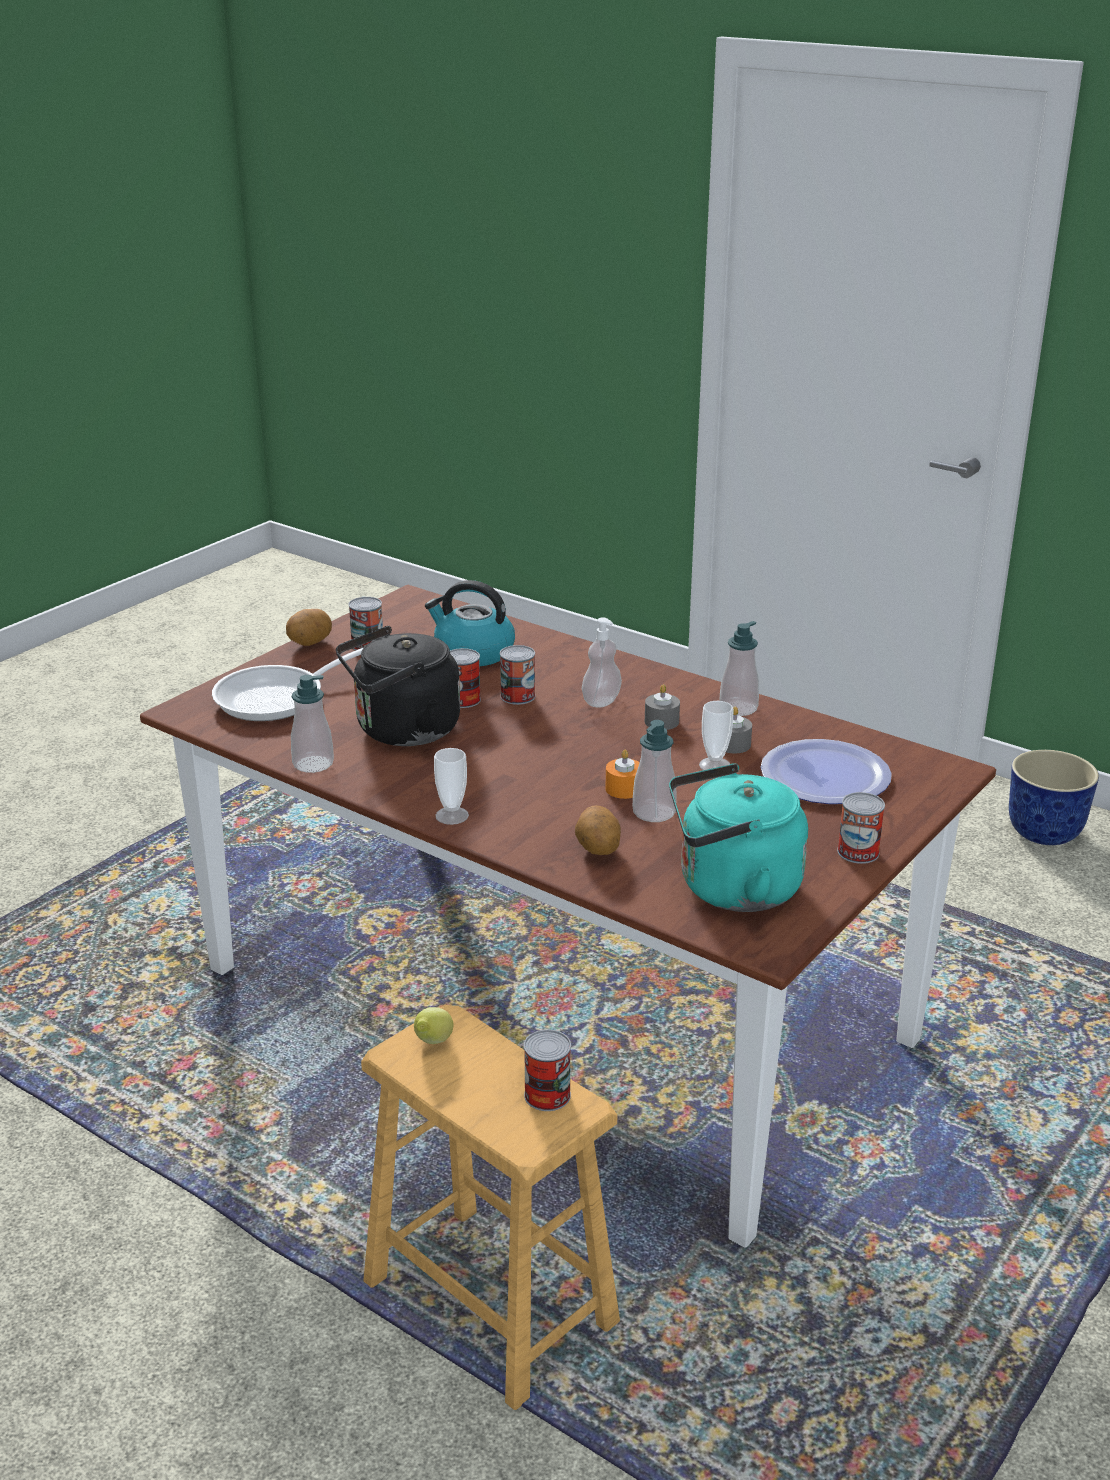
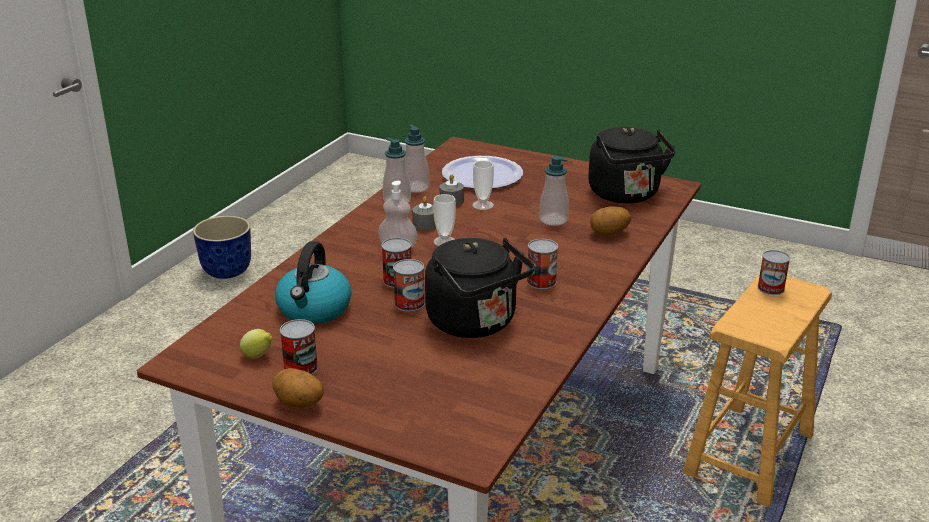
camera: 100 degrees left, 0 degrees up
(279, 698) = (429, 399): frying pan -> none
(313, 764) = (547, 356): soap dispenser -> soap dispenser (416, 187)
(432, 1043) = (756, 328): lemon -> lemon (258, 356)
(452, 816) = (596, 285): cup -> cup (444, 241)
(624, 789) = (527, 231): orange candle -> none
(732, 889) = (626, 195): turquoise kettle -> black kettle
(858, 852) = (566, 166): can -> can (541, 281)

